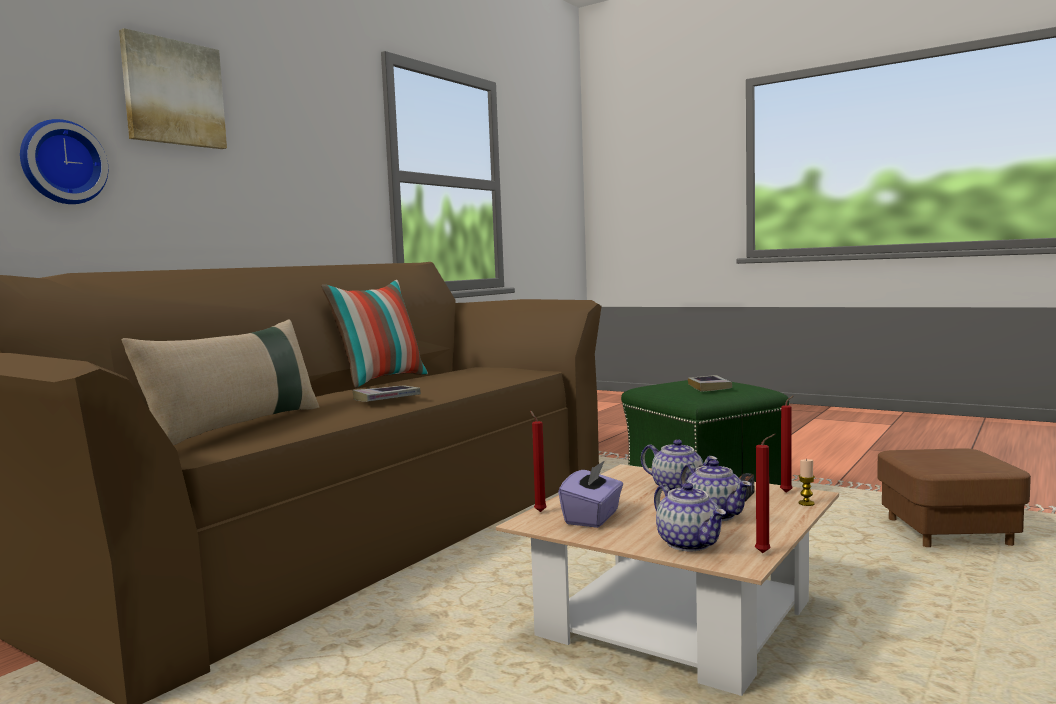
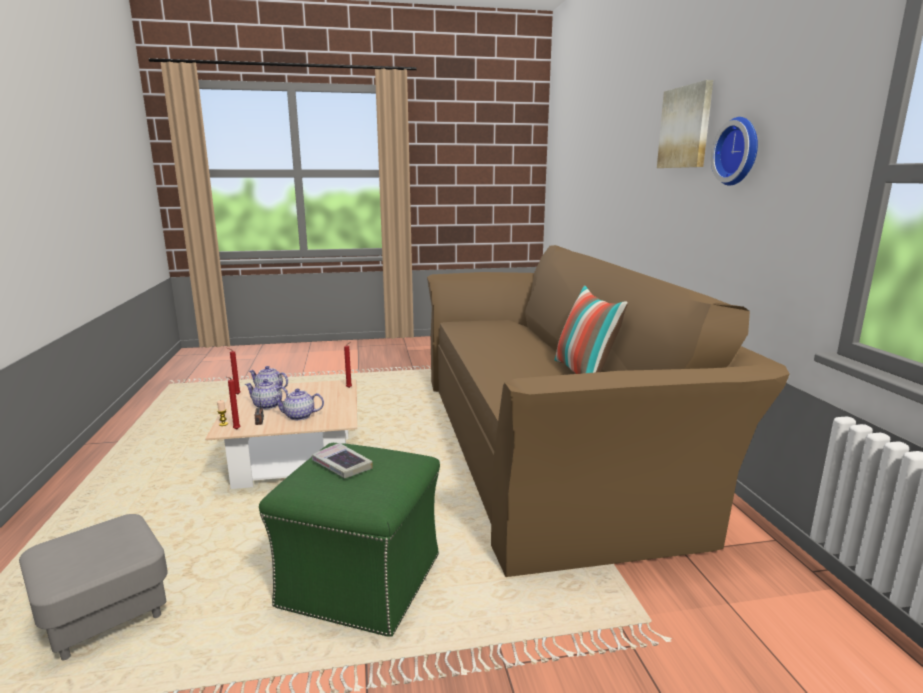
camera: 135 degrees right, 10 degrees up
(62, 163) = (639, 187): wall clock -> wall clock (739, 151)
(237, 427) = (487, 330): beige pillow -> none
(387, 399) = (483, 352): book -> none
(593, 517) = (322, 391): purple tissue box -> none
(947, 533) = (105, 614): brown ottoman -> grey ottoman

